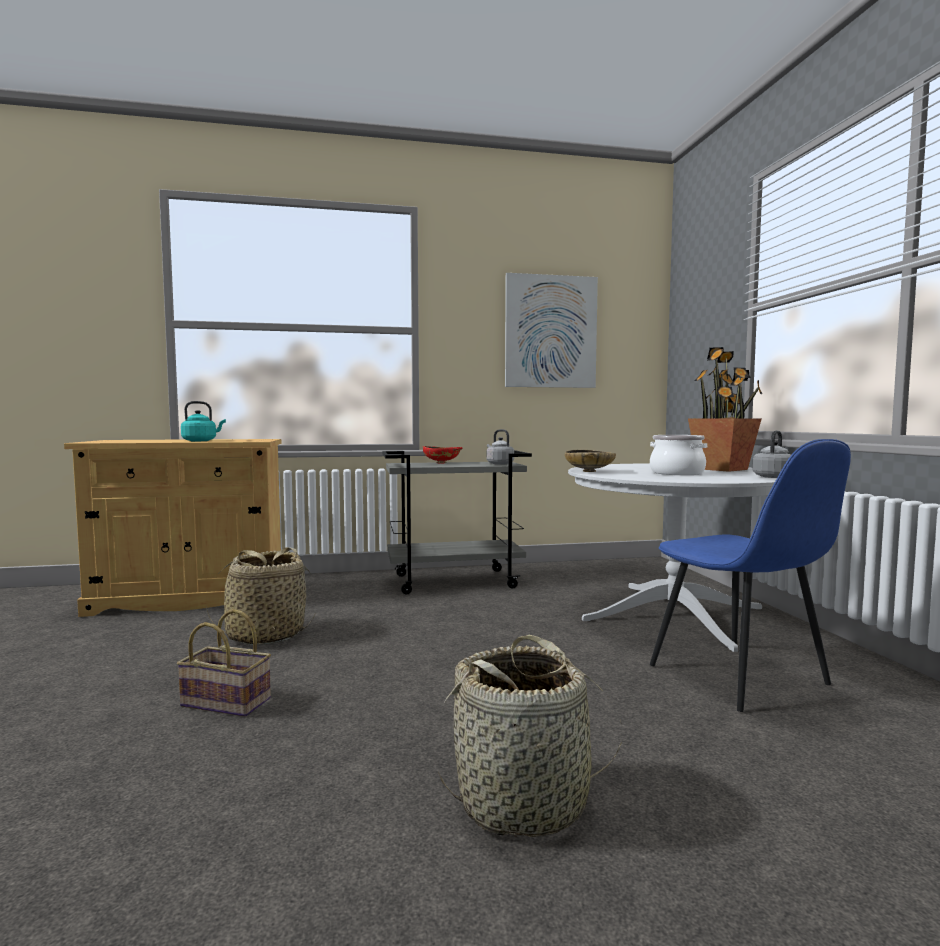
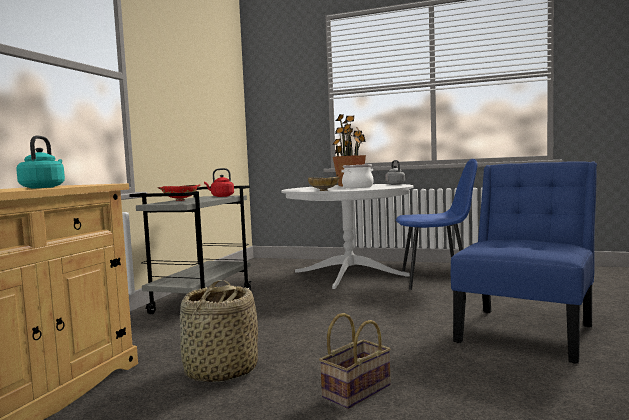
camera: 60 degrees left, 0 degrees up
(499, 463) = (221, 196): grey kettle -> red kettle
(524, 800) = (527, 331): basket -> blue chair
(551, 331) = (198, 92): picture -> none

